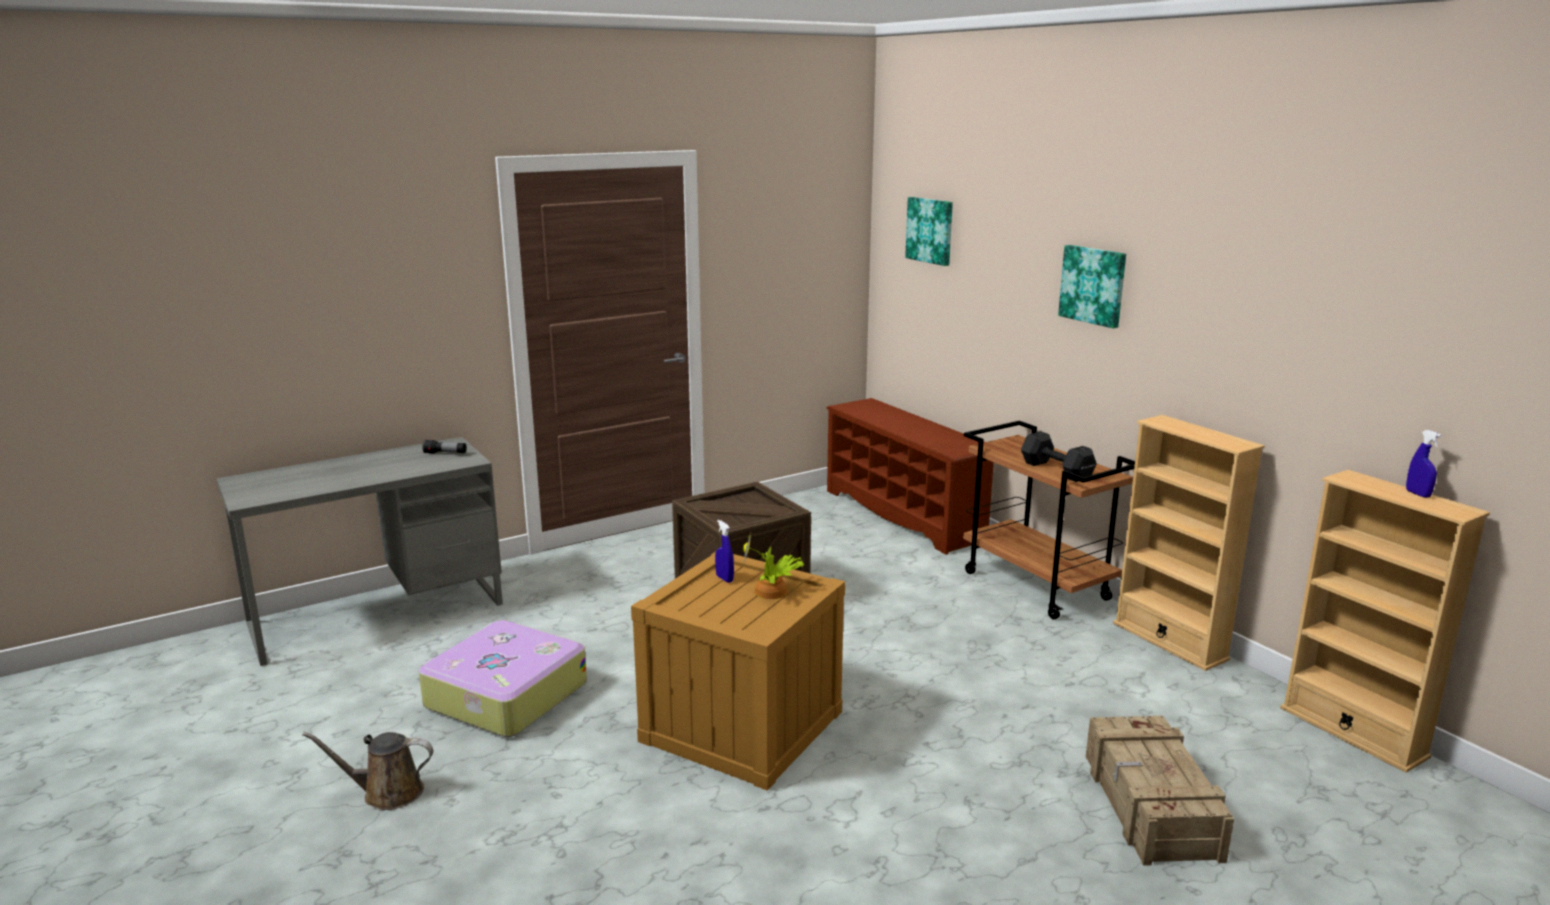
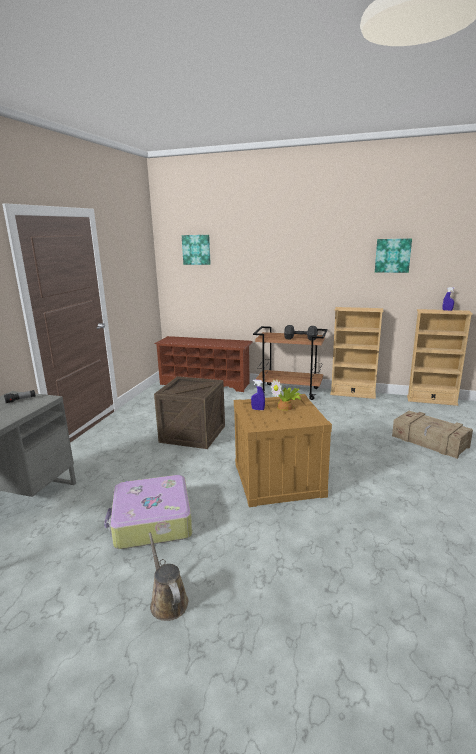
camera: 40 degrees left, 0 degrees up
(387, 793) = (167, 601): brown watering can -> brown watering can turned 105 degrees clockwise
(1093, 285) = (294, 260): picture -> picture (392, 255)

